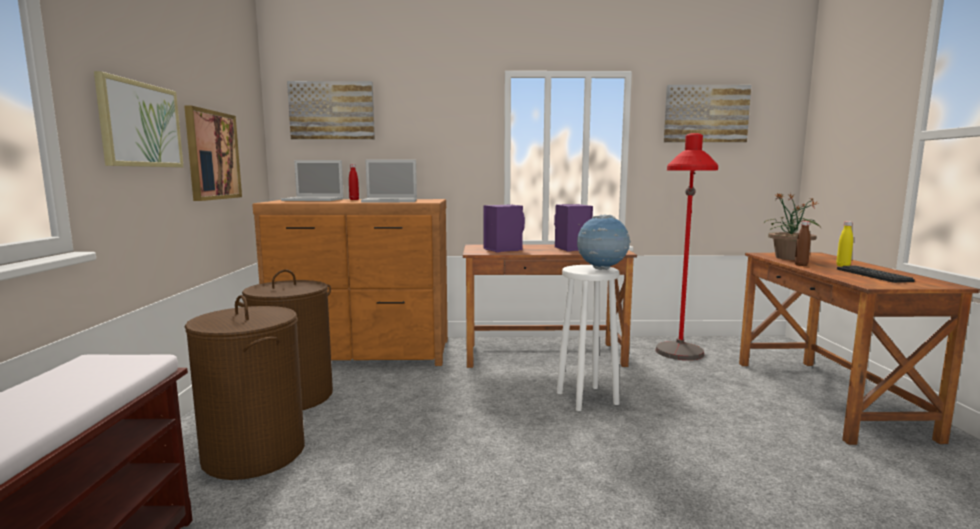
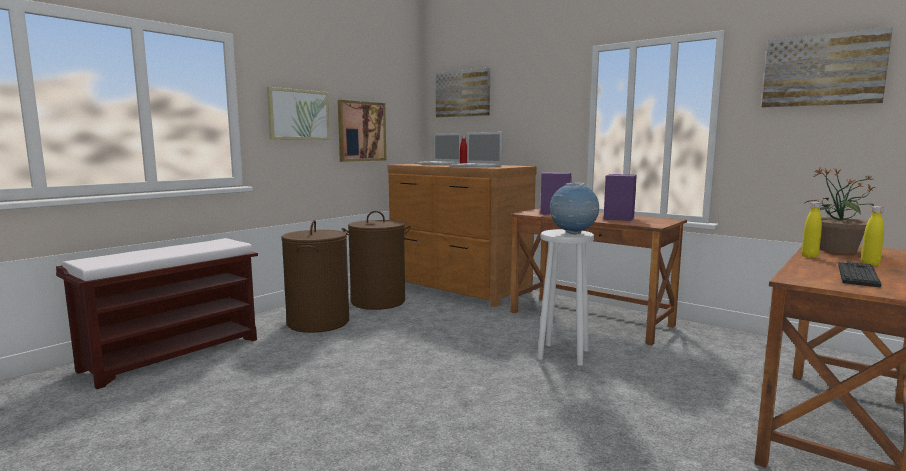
camera: 40 degrees right, 0 degrees up
(678, 363) = (716, 356): red floor lamp -> none
(801, 265) = (809, 256): brown bottle -> yellow bottle

